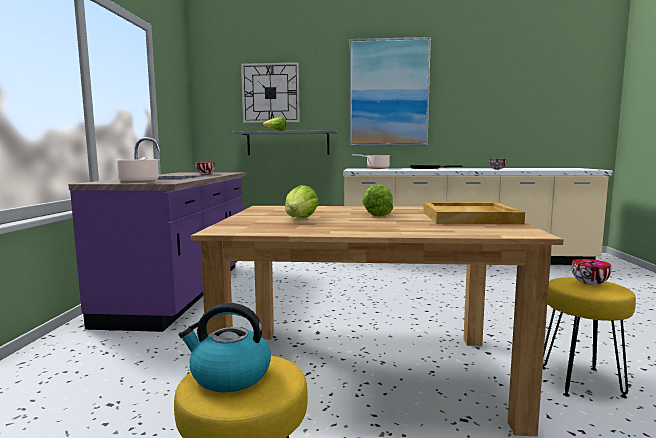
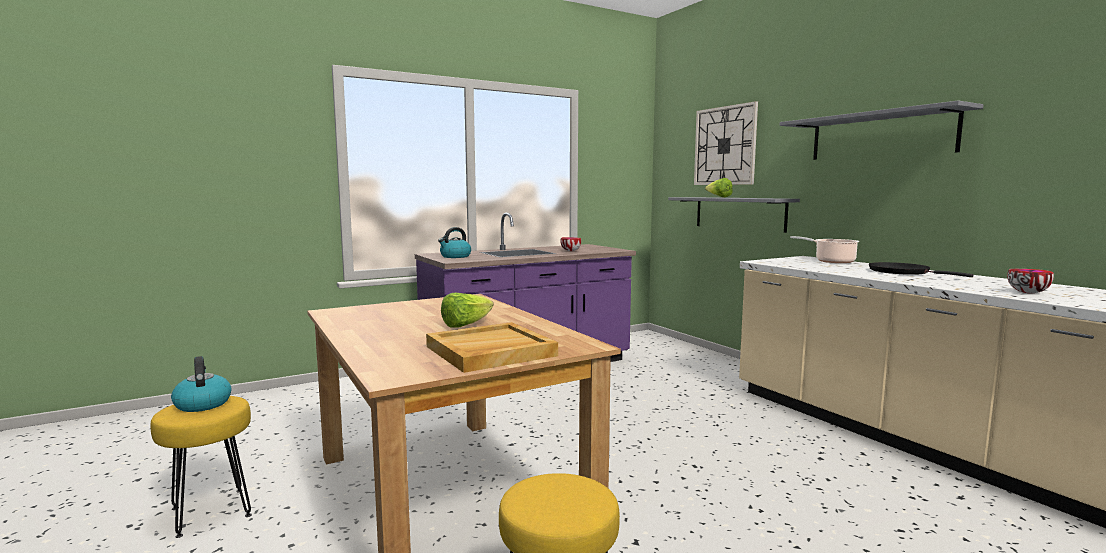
camera: 55 degrees right, 0 degrees up
(139, 181) = (455, 256): cooking pot -> kettle
(300, 219) = (406, 315): lettuce -> none
(388, 93) = (880, 136): picture -> grey shelf
(590, 284) = (567, 498): bowl -> none

